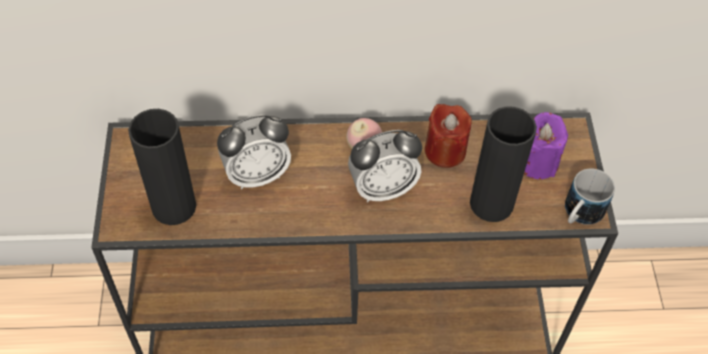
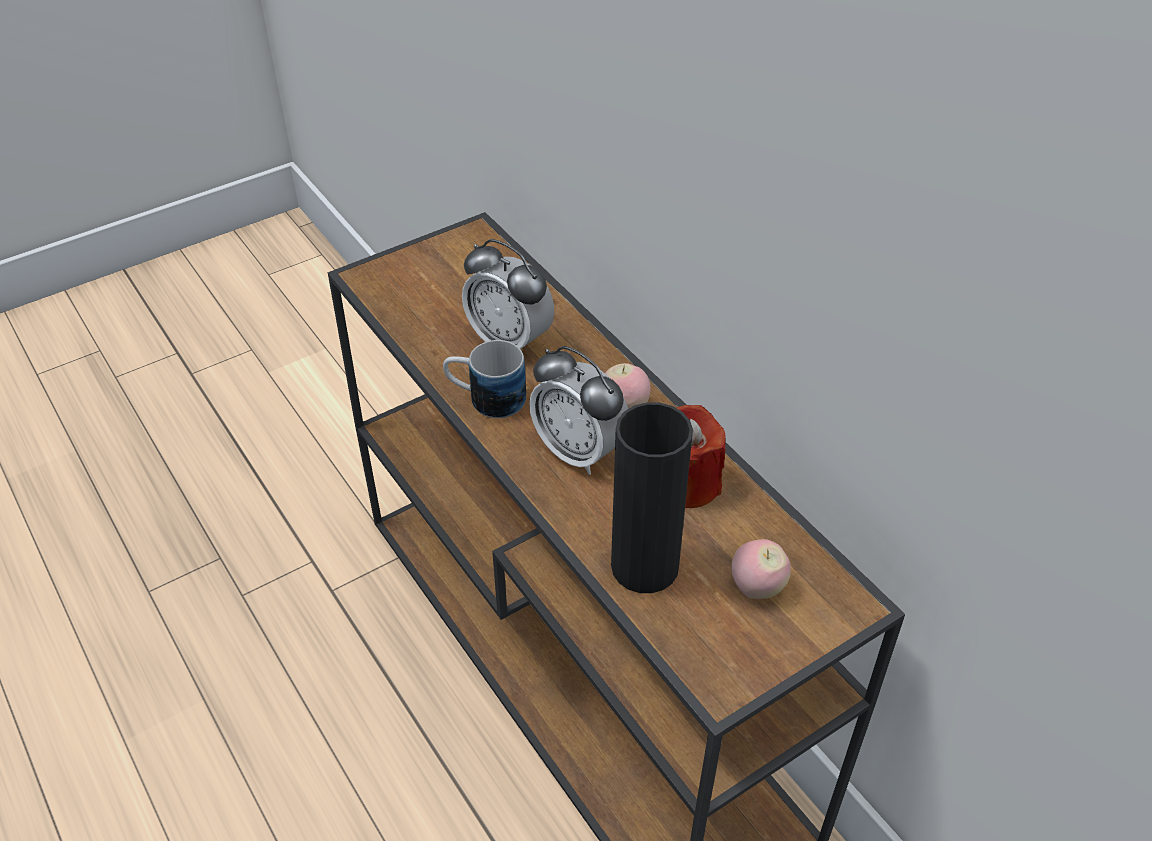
camera: 60 degrees right, 10 degrees down
(174, 206) = (418, 302): black vase -> none
(537, 162) = (757, 588): purple candle -> apple
(579, 214) = (708, 672): mug -> mug (486, 399)

